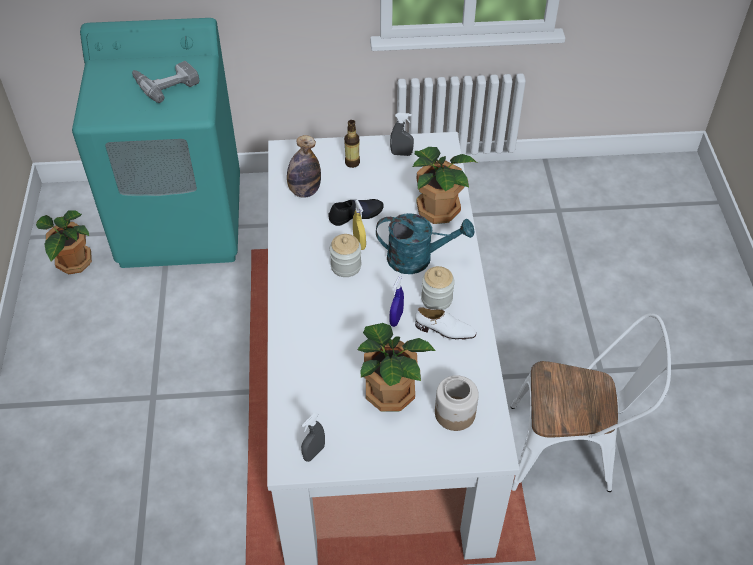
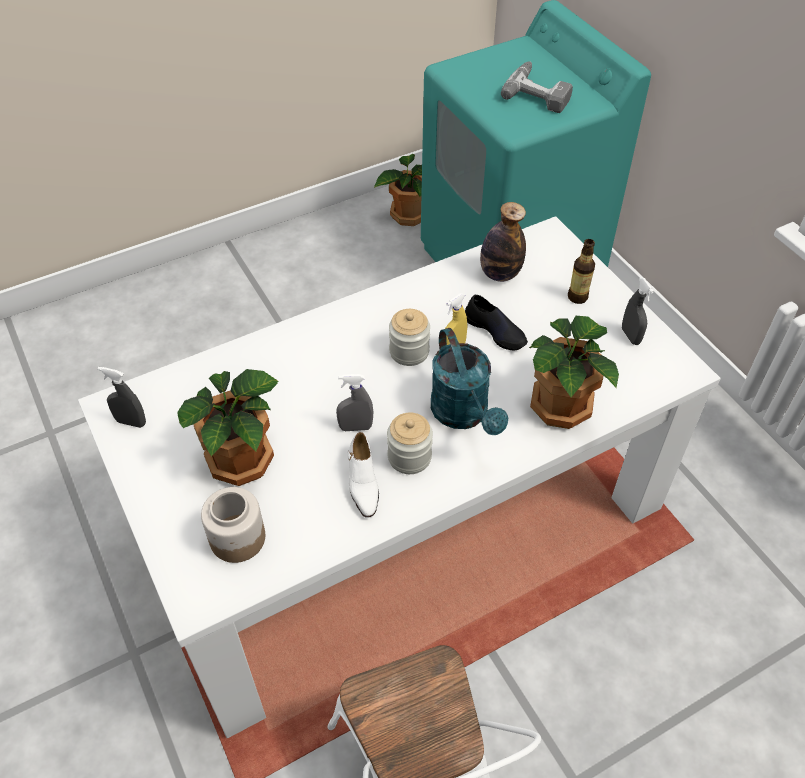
camera: 65 degrees right, 0 degrees up
(396, 318) = (355, 427): blue spray bottle -> grey spray bottle

